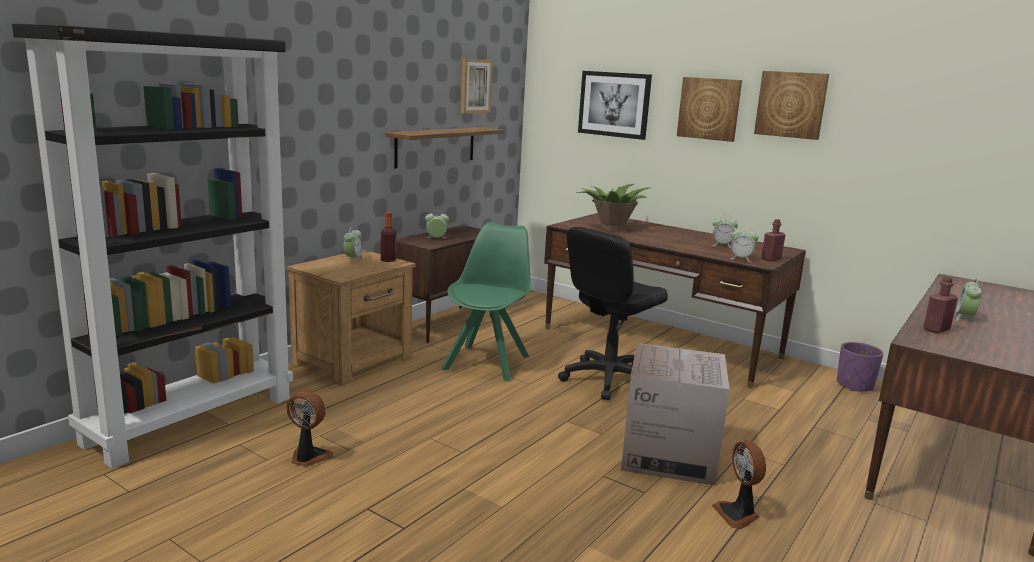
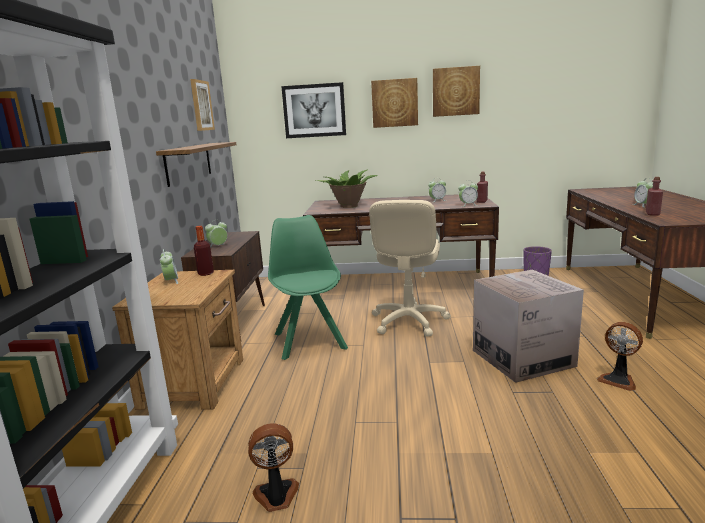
camera: 30 degrees left, 0 degrees up
(607, 379) = (408, 321): black office chair -> beige office chair

